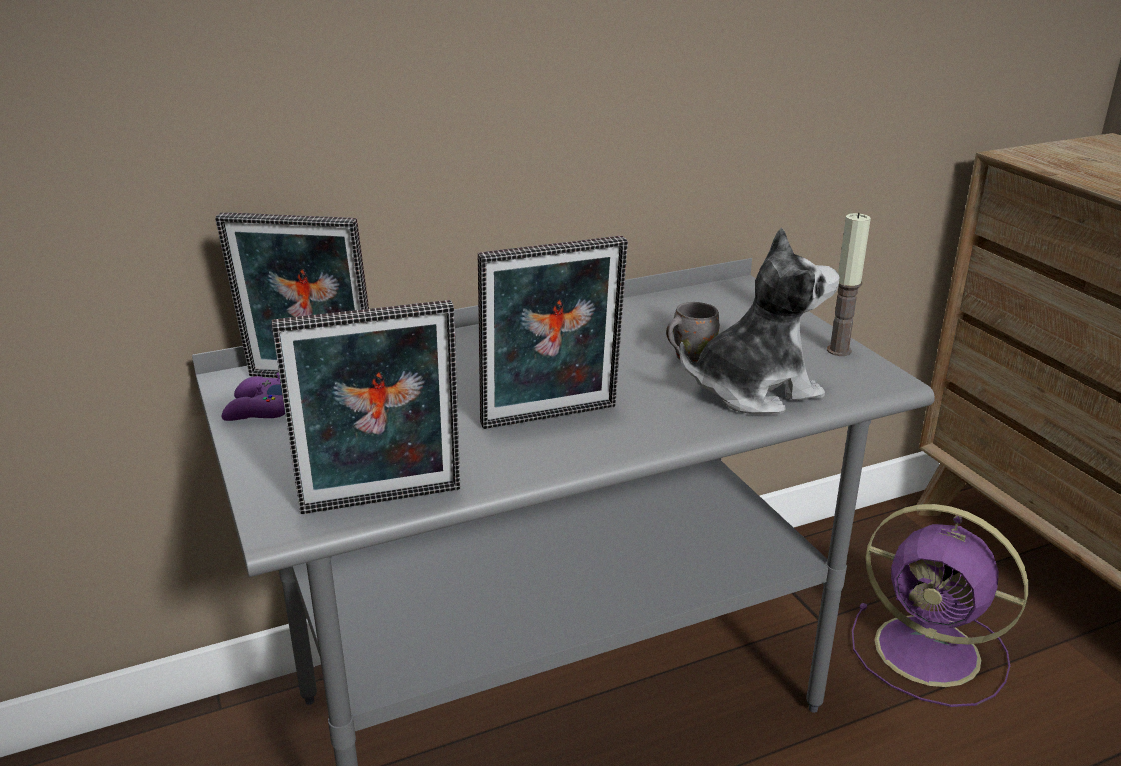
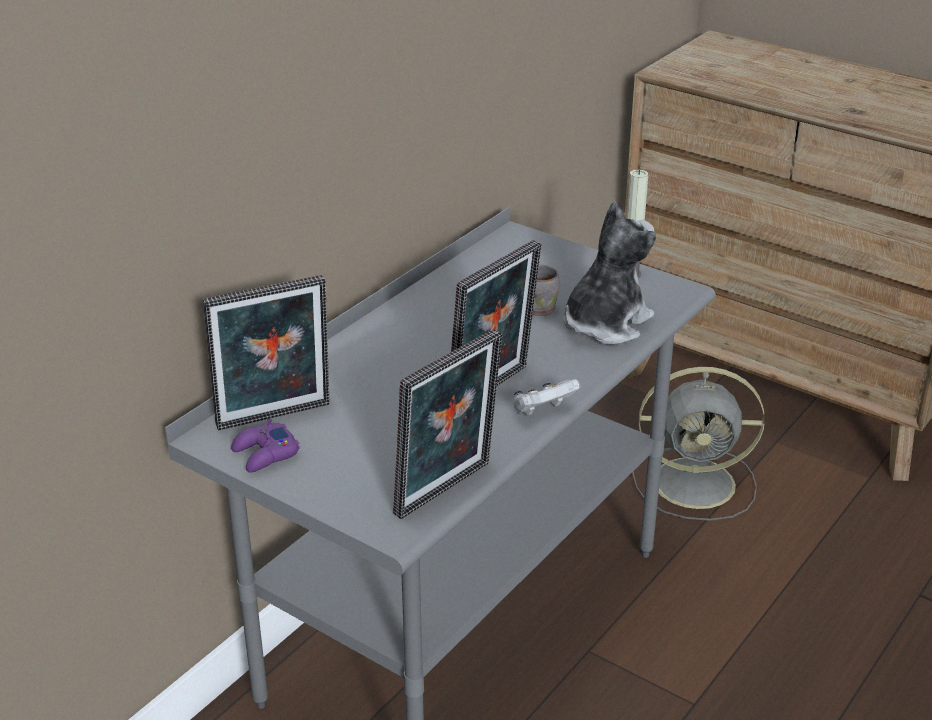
camera: 30 degrees left, 5 degrees up
(583, 456) = (543, 411): none -> white game controller
(932, 652) = (698, 483): purple fan -> grey fan

